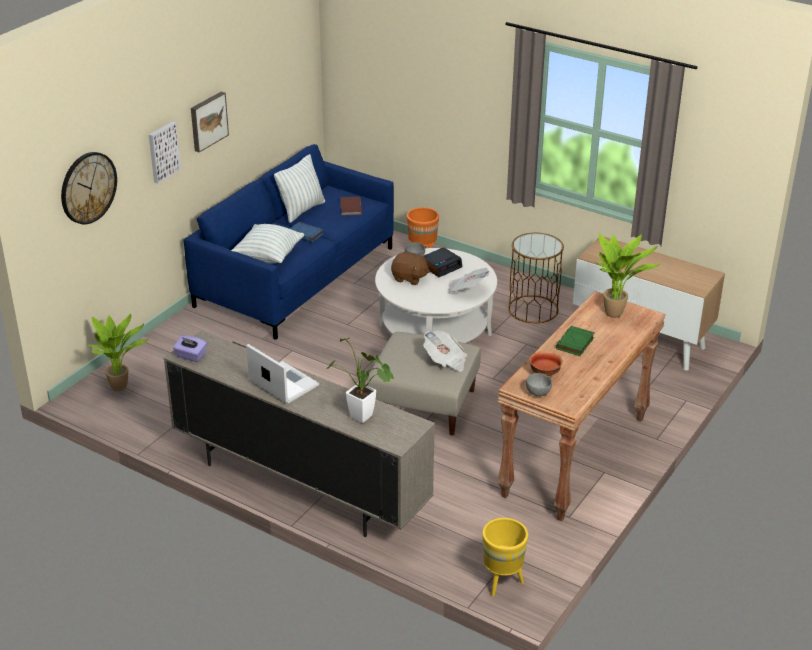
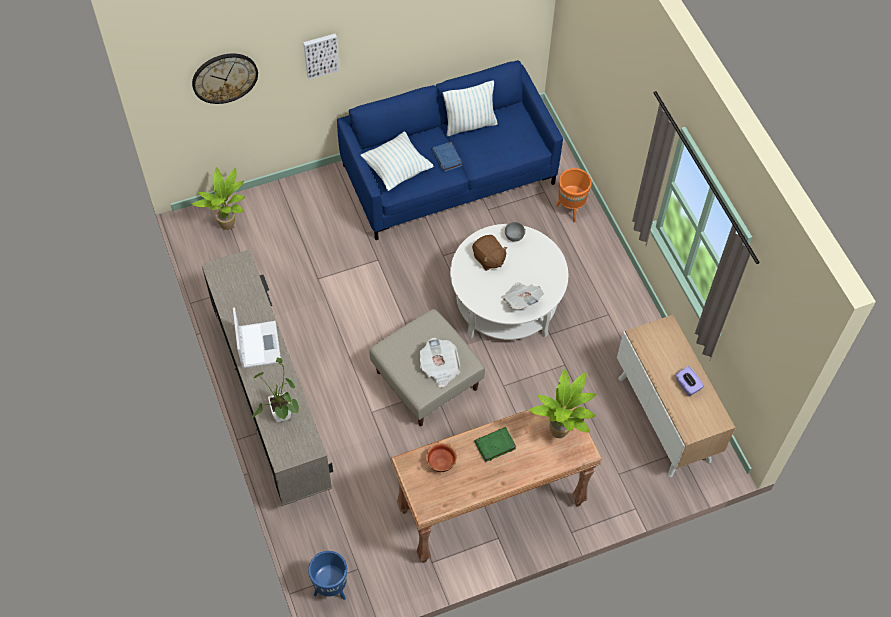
camera: 35 degrees right, 25 degrees up
(190, 356) = (220, 274): purple tissue box -> purple tissue box (687, 386)
(207, 121) = (383, 33): picture -> none
(350, 207) = (511, 143): brown book -> none
(440, 266) = (526, 259): alarm clock -> none
(502, 582) = (331, 588): yellow planter -> blue planter
(533, 309) = (607, 328): brown side table -> none
(537, 393) = (415, 480): grey bowl -> none

